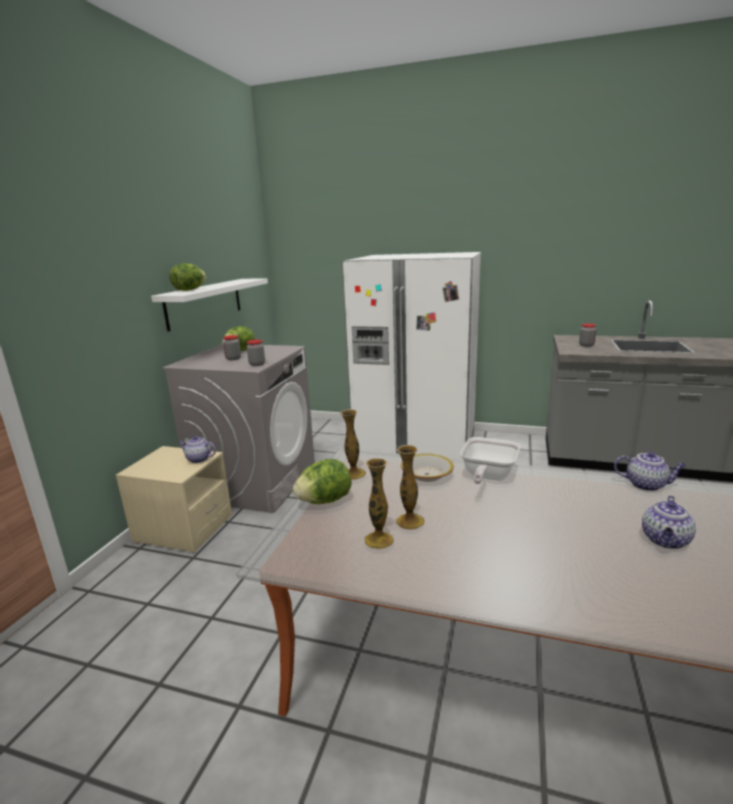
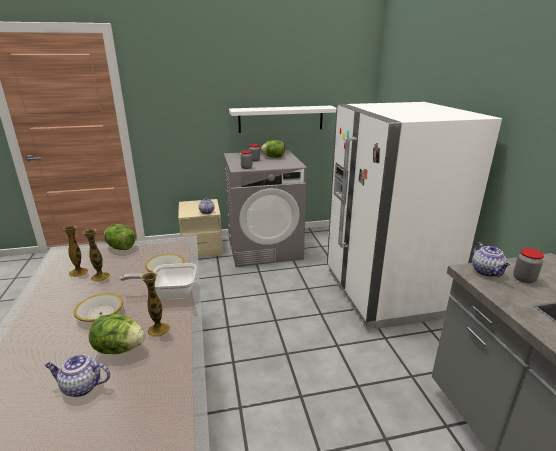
camera: 60 degrees right, 5 degrees up
(189, 290) = (255, 108): lettuce -> lettuce (119, 349)
(354, 474) = (158, 247): vase -> vase (158, 329)
(516, 524) = (100, 314): none -> bowl
(646, 485) = (182, 375): teapot -> teapot (487, 272)

